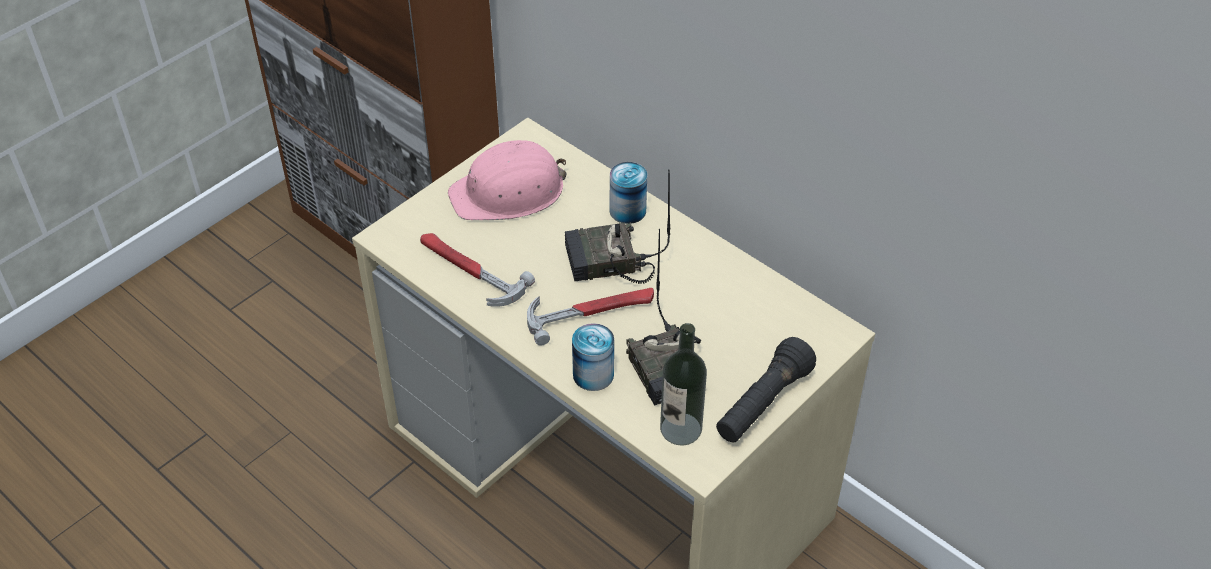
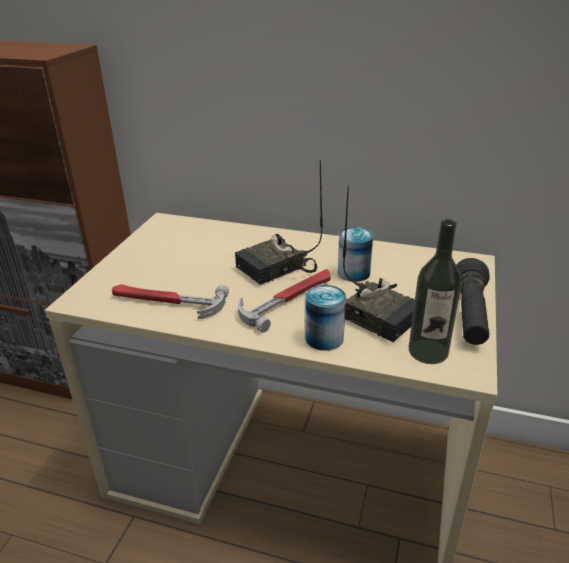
camera: 25 degrees left, 15 degrees down
(509, 192) = (169, 250): pink hard hat -> none
(627, 210) = (267, 239): can -> can (353, 273)

